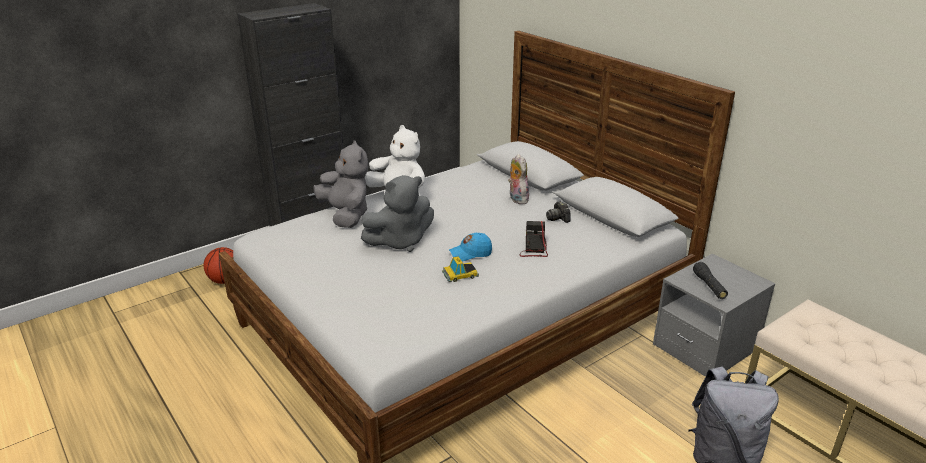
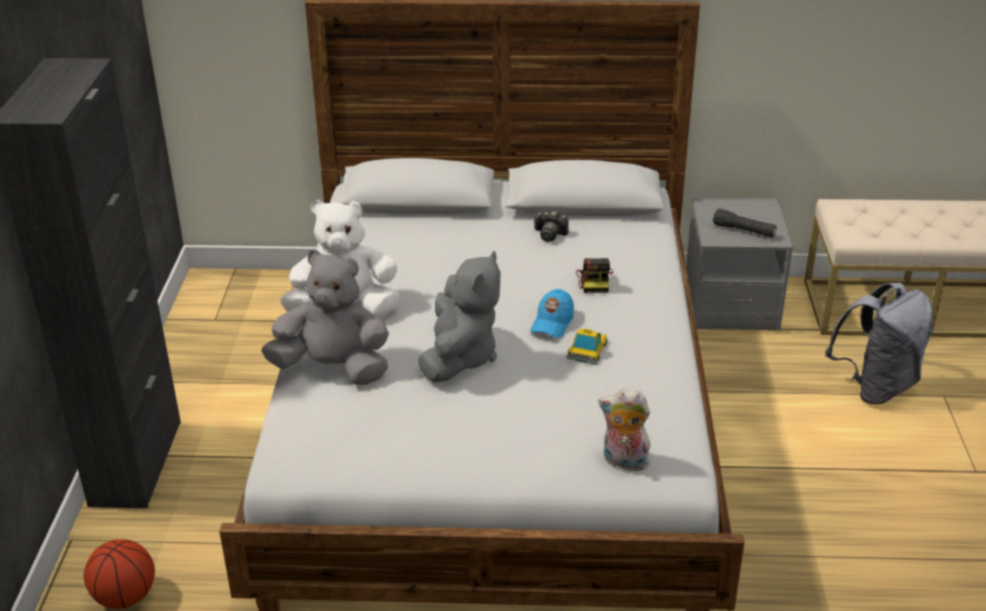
camera: 50 degrees left, 5 degrees up
(516, 199) = (469, 236): plush toy -> plush toy (623, 462)
(534, 249) = (595, 281): camera -> camera turned 135 degrees counterclockwise

